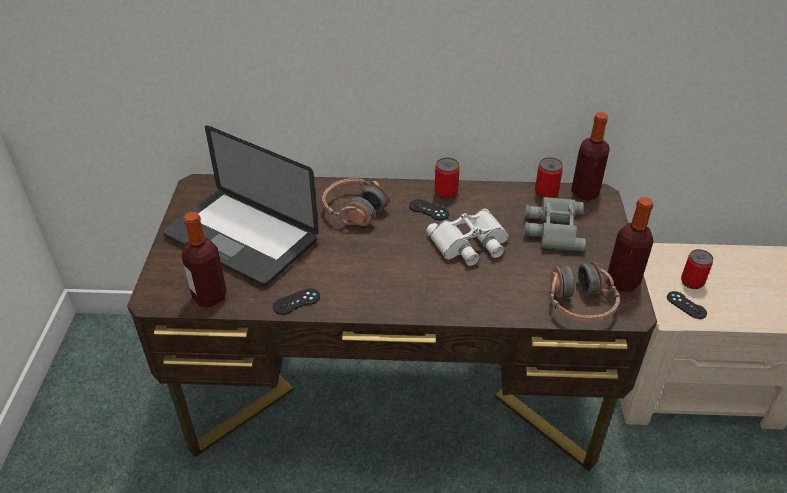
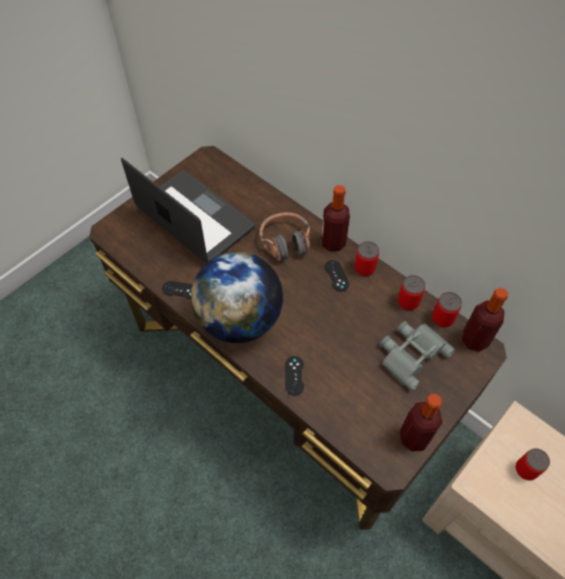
camera: 40 degrees right, 15 degrees up
(210, 297) = (137, 251): bottle -> bottle (333, 243)
(241, 238) = (195, 218): laptop -> laptop turned 150 degrees clockwise
(383, 290) = (240, 320): none -> globe
(470, 244) = (336, 324): white binoculars -> none
(507, 196) = (408, 302): none -> can
(580, 304) = (361, 430): headphones -> none
(686, 305) = (497, 484): black game controller -> black game controller (294, 375)

